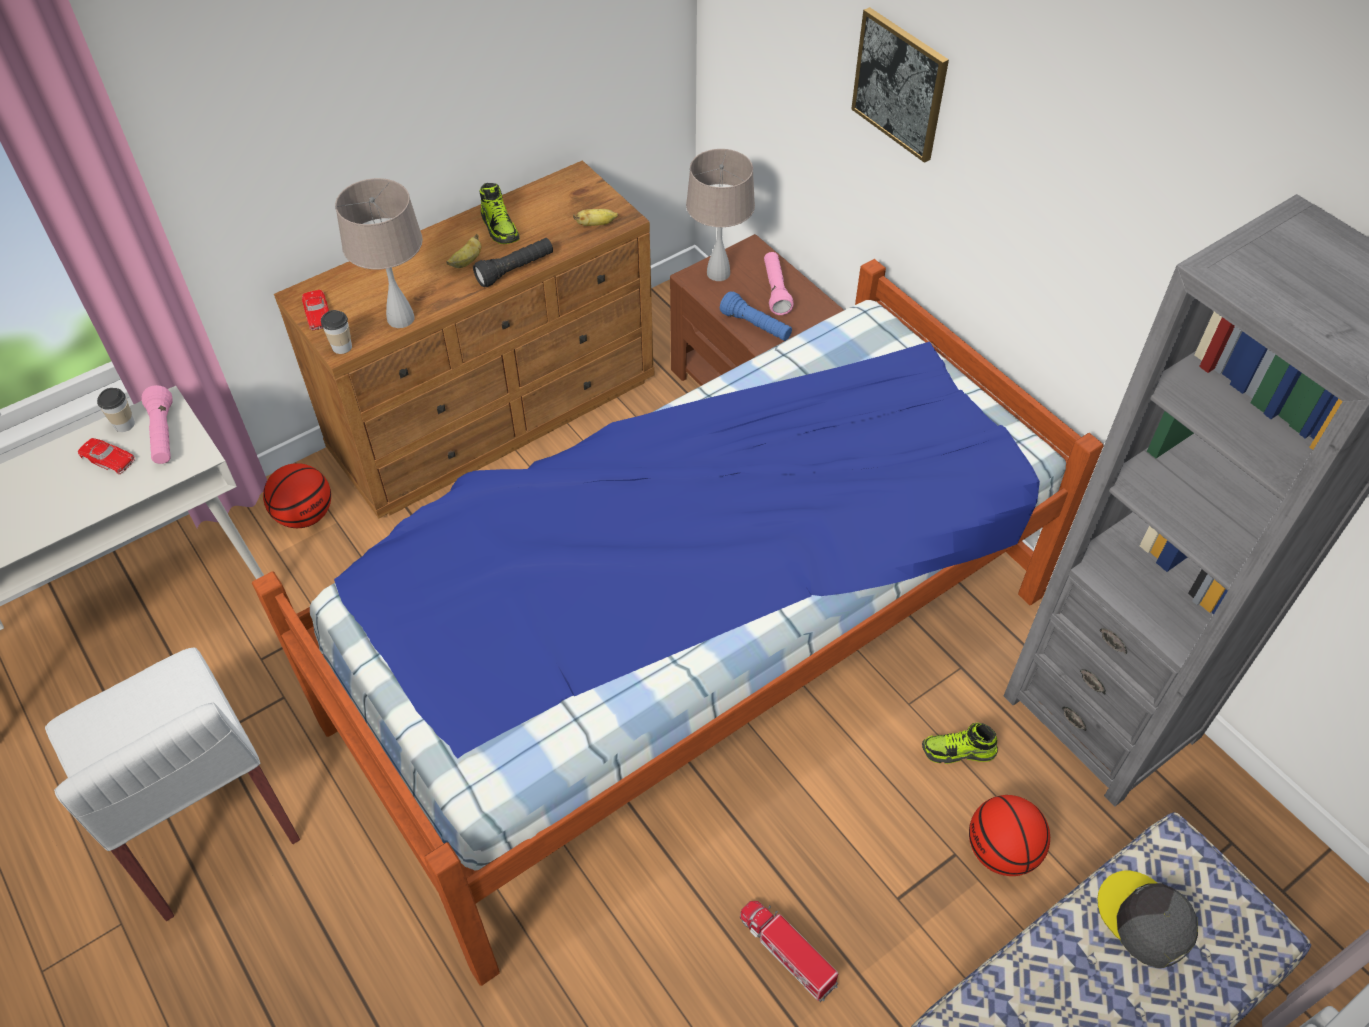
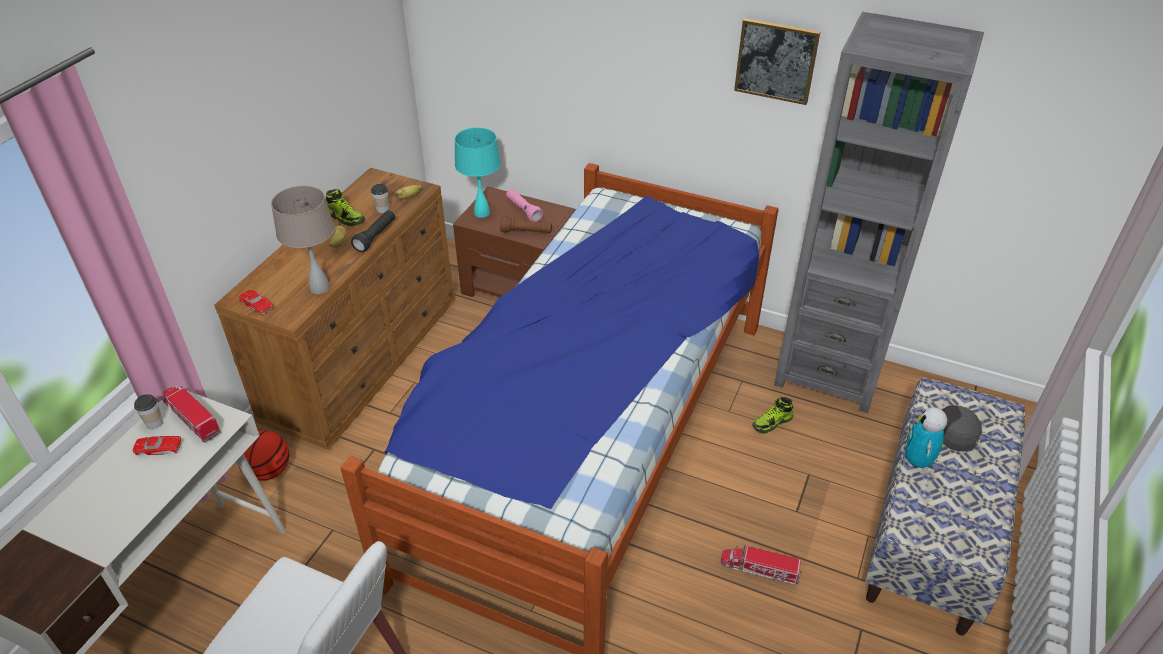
camera: 30 degrees left, 10 degrees down
(163, 435) = (191, 418): pink flashlight -> toy truck
(342, 347) = (291, 317): cup -> cup (382, 209)
(719, 273) = (482, 212): beige table lamp -> turquoise table lamp
(756, 326) = (526, 232): blue flashlight -> brown flashlight
(900, 84) = (585, 45): picture -> picture (776, 61)
(1001, 850) = (830, 461): basketball -> none
(1056, 941) = (917, 462): none -> toy robot

